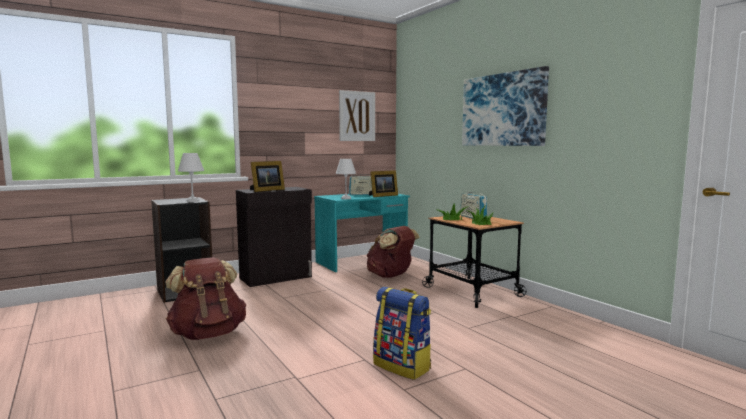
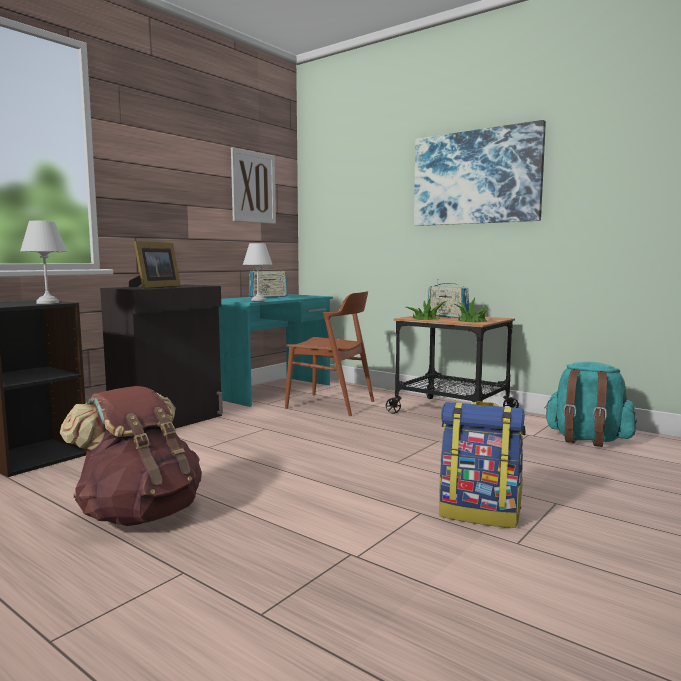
camera: 20 degrees left, 0 degrees up
(382, 196) = (299, 297): picture frame -> none
(391, 276) = (331, 404): brown backpack -> brown chair
(555, 326) = (587, 439): none -> turquoise backpack

